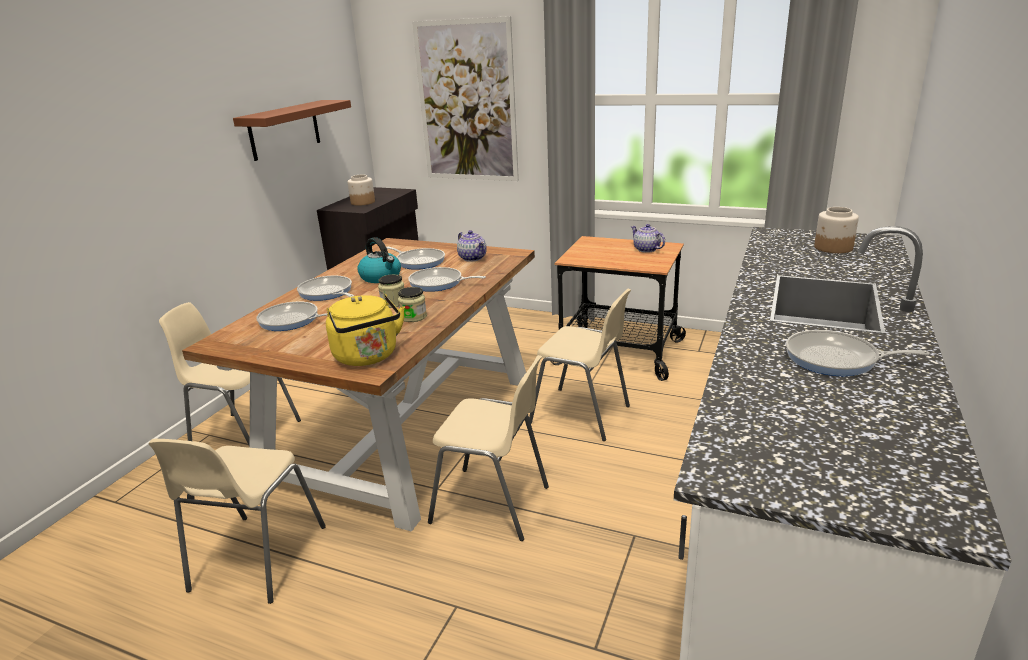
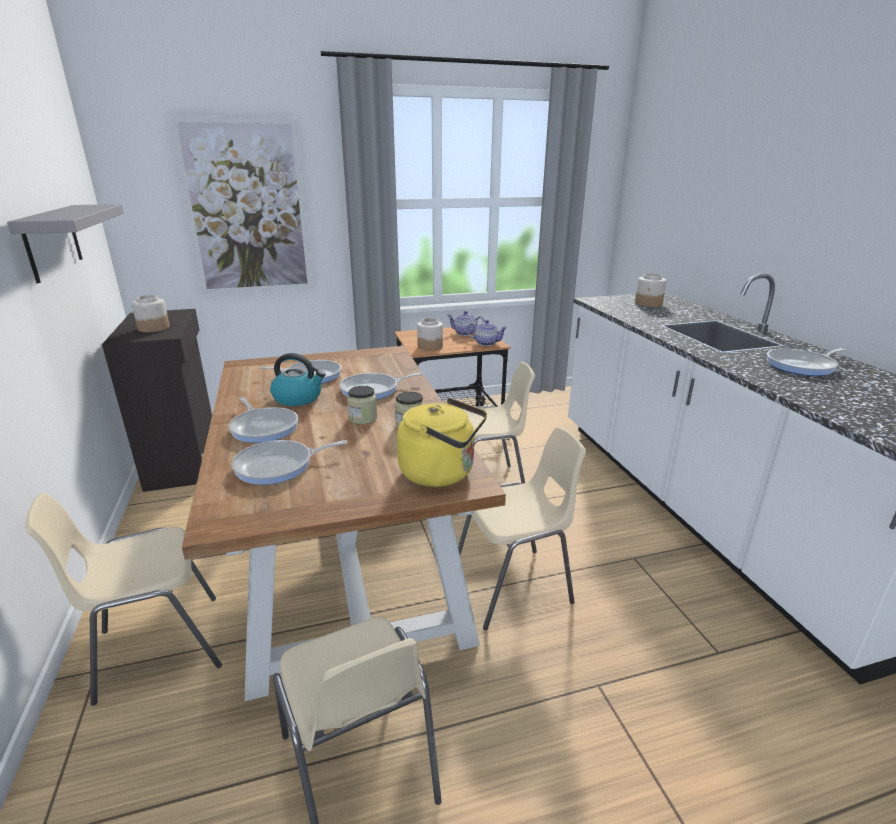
camera: 40 degrees left, 0 degrees up
(284, 129) = (52, 241): brown shelf -> grey shelf
(327, 293) = (264, 427): frying pan -> frying pan turned 135 degrees counterclockwise
(472, 258) = (360, 362): teapot -> teapot (486, 343)
(586, 257) = (430, 346): none -> jar

